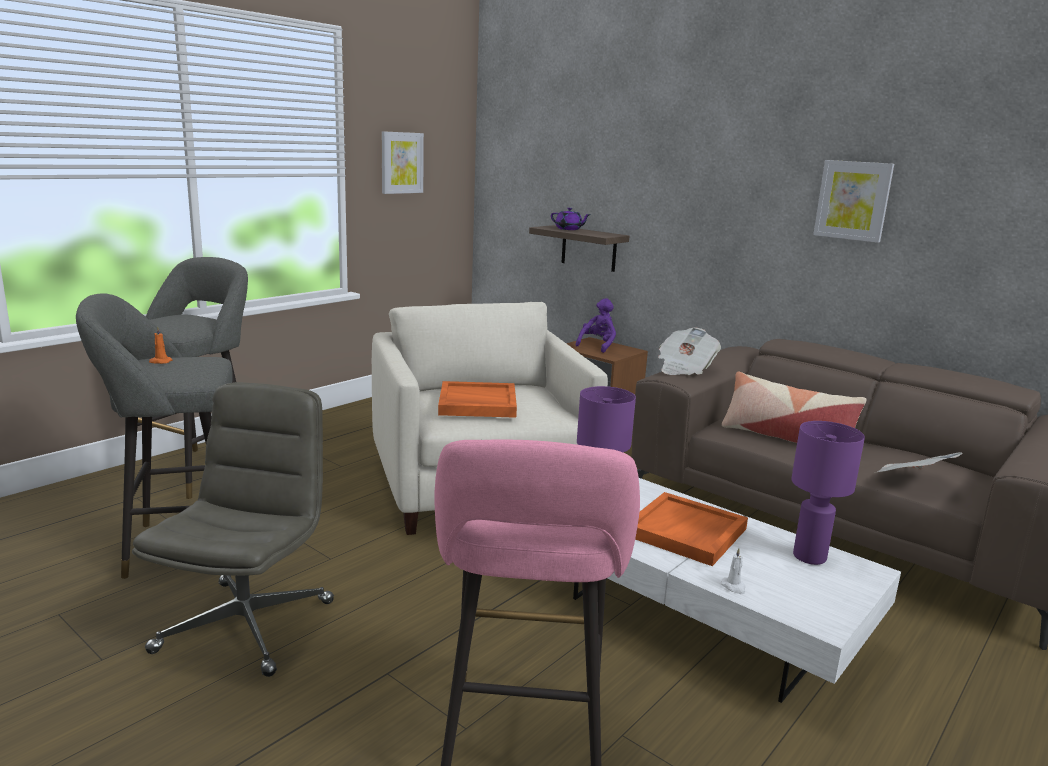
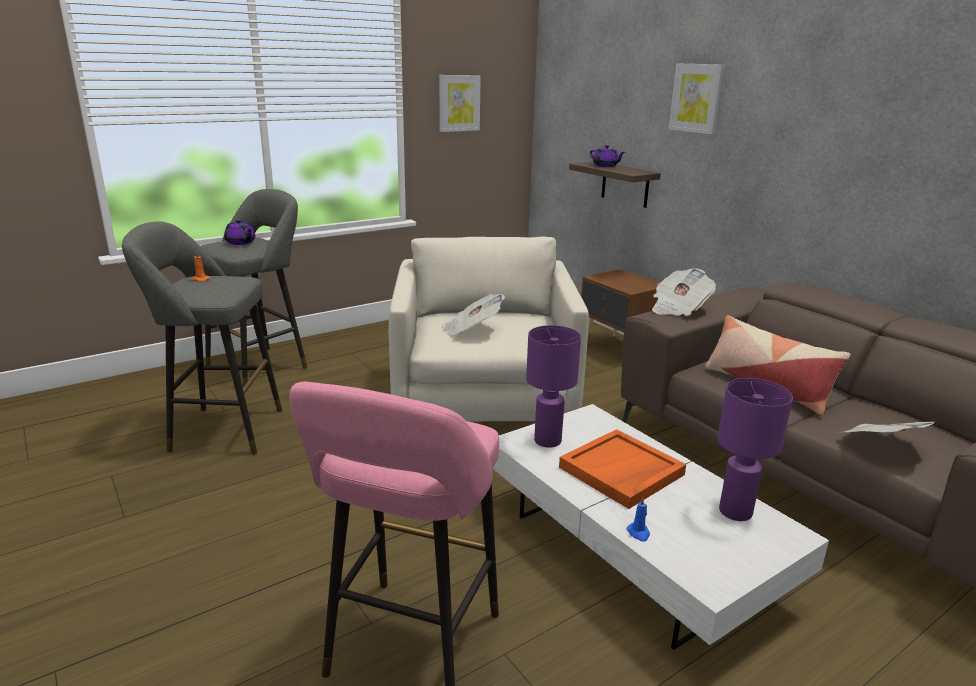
camera: 15 degrees right, 5 degrees up
(176, 320) = (240, 243): none -> purple teapot
(246, 625) = (239, 503): grey office chair -> none
(477, 403) = (472, 329): orange tray -> newspaper
(598, 346) = (624, 278): purple plush toy -> none
(734, 587) = (638, 533): white candle -> blue candle
(853, 200) = (877, 142): picture -> picture (696, 98)

